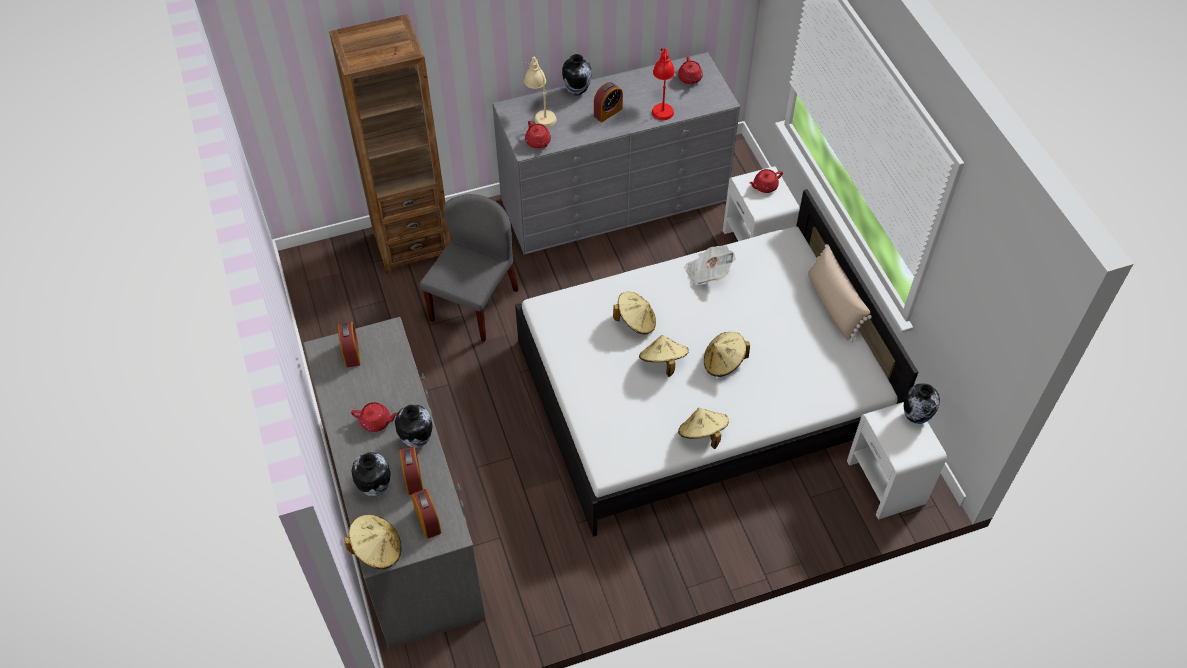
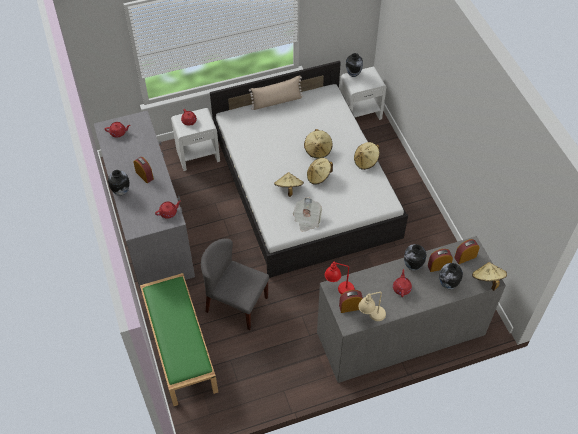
camera: 90 degrees left, 0 degrees up
(412, 244) = (179, 346): brown bookcase -> green bench
(540, 113) = (140, 212): beige table lamp -> beige table lamp (371, 317)
(662, 105) = (141, 147): red table lamp -> red table lamp (338, 289)
(707, 273) = (252, 154): newspaper -> newspaper (307, 219)

